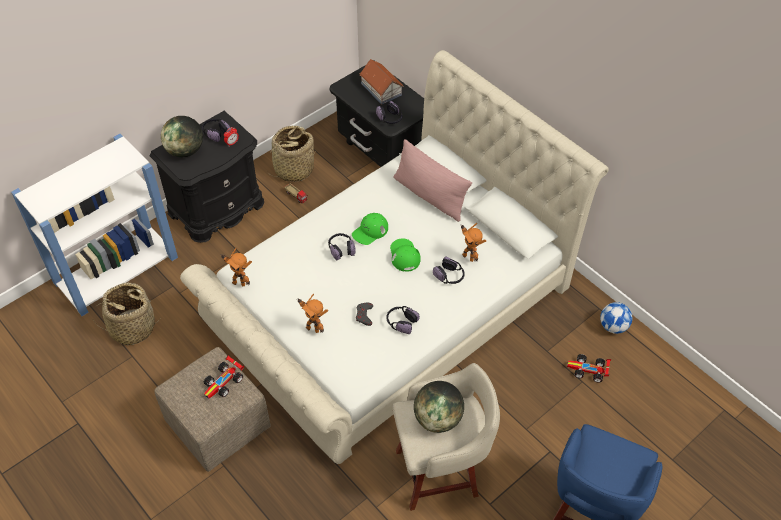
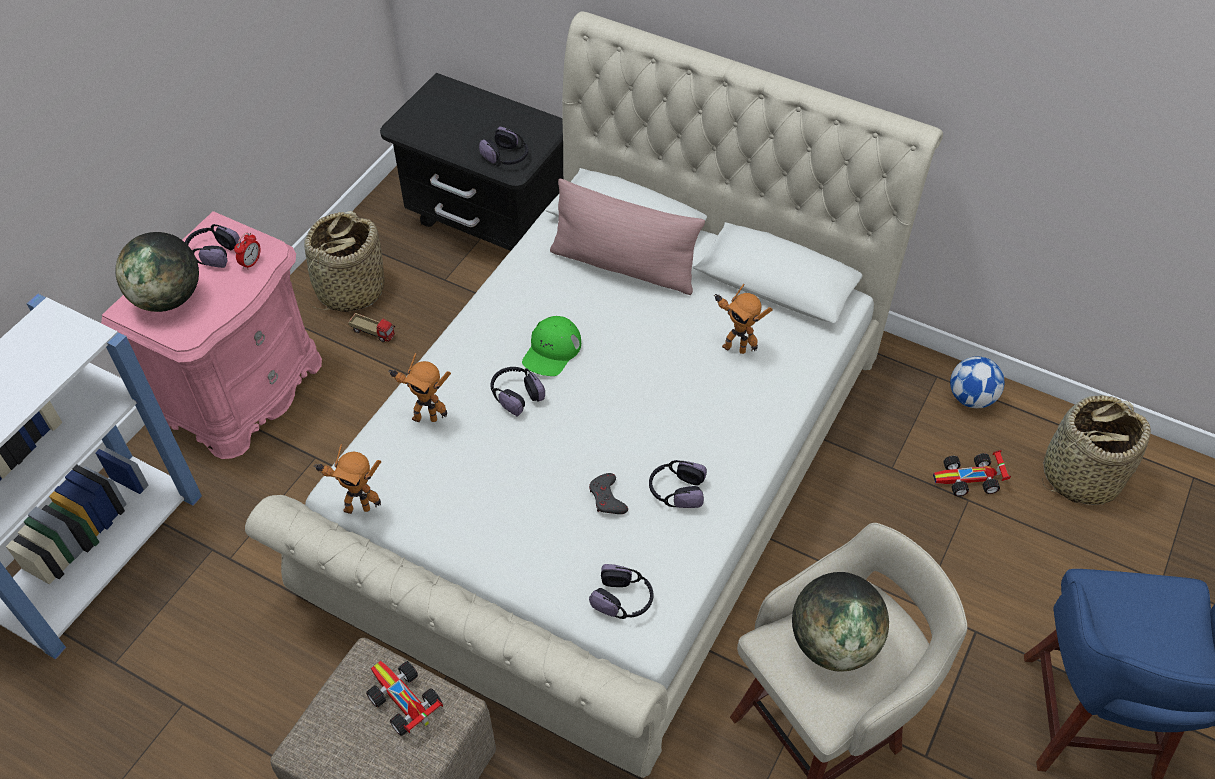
camera: 20 degrees left, 0 degrees up
(132, 328) = (163, 650): basket -> basket (1079, 475)
(219, 209) = (246, 391): black nightstand -> pink nightstand
(224, 382) = (403, 702): toy car -> toy car turned 120 degrees clockwise
(313, 328) = (527, 548): toy robot -> toy robot (425, 416)
(381, 88) = (469, 113): toy house -> none
(404, 256) = (628, 375): green cap -> none
(449, 276) = (719, 388): headphones -> headphones (623, 600)

